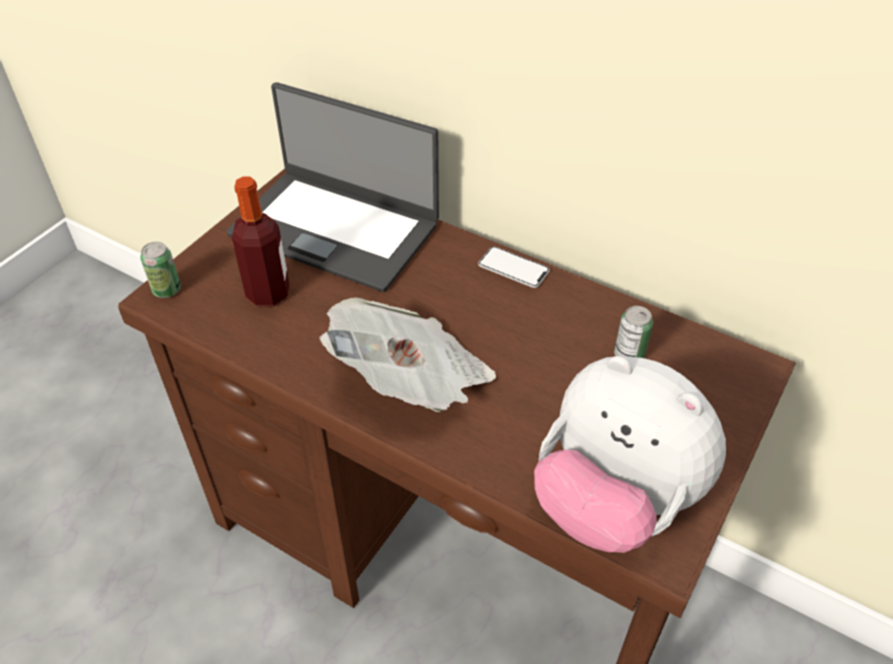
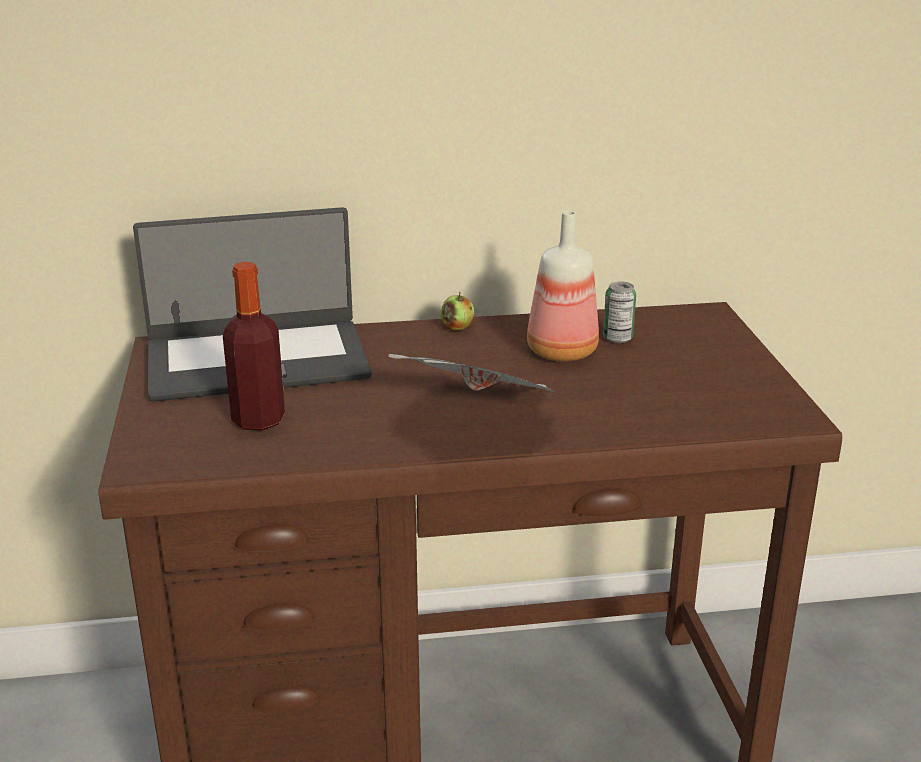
camera: 40 degrees left, 20 degrees down
(167, 290) = (142, 458): can -> none
(513, 268) = (457, 327): phone -> apple
(559, 343) = (559, 352): none -> bottle
(613, 501) = (725, 410): plush toy -> none

